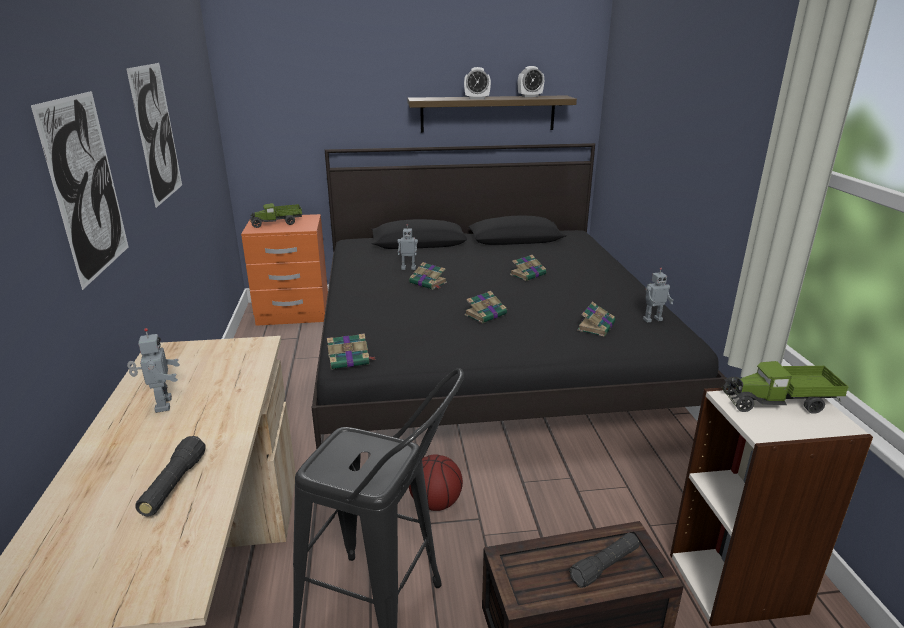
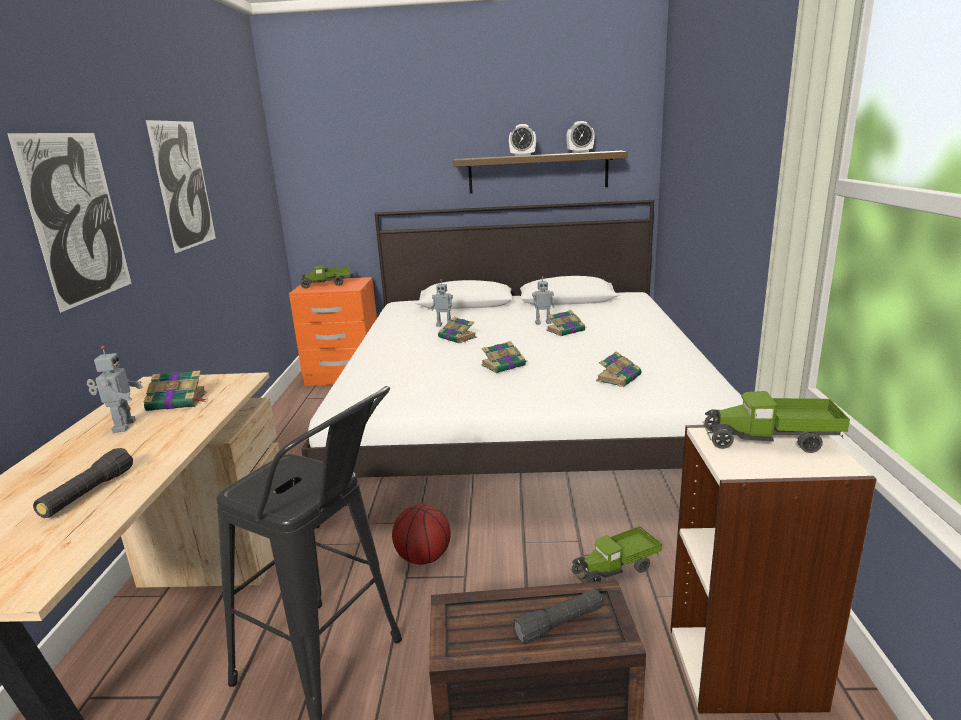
camera: 10 degrees right, 5 degrees down
(350, 360) = (346, 403): book -> book (178, 401)
(485, 357) = (522, 419): black bed -> white bed
(610, 503) = (616, 569): none -> toy truck
(652, 319) = (685, 372): toy robot -> toy robot (543, 323)

